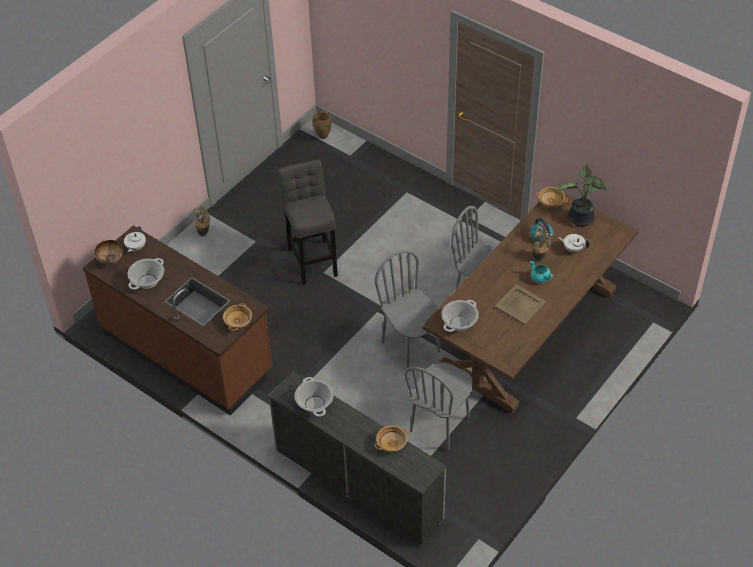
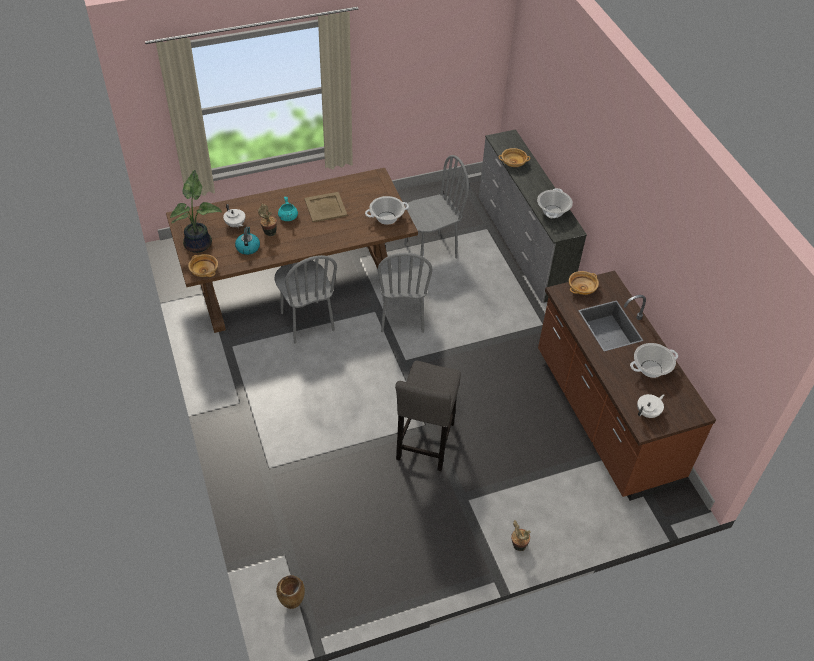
camera: 150 degrees left, 0 degrees up
(110, 261) = (682, 411): bowl -> none

